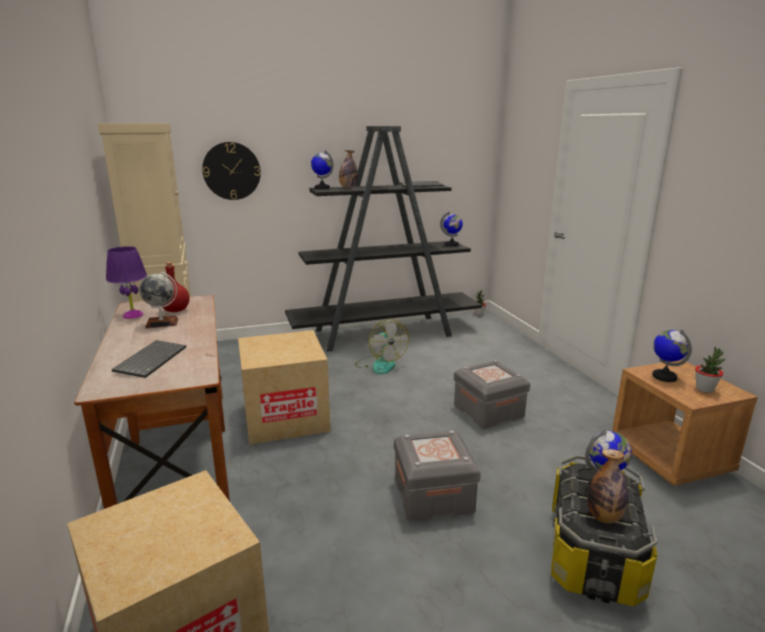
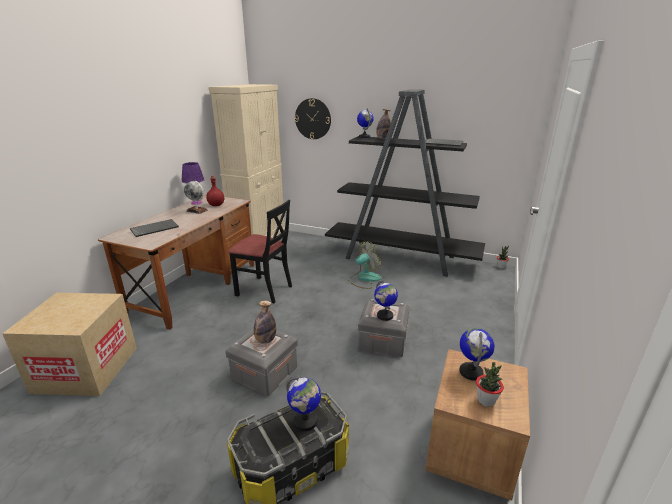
camera: 40 degrees right, 5 degrees up
(285, 417) = (264, 290): cardboard box -> black chair
(380, 364) = (364, 279): fan -> fan turned 135 degrees counterclockwise
(452, 244) = (468, 199): globe -> globe (385, 316)
(604, 517) = (268, 438): bottle -> bottle (265, 340)

